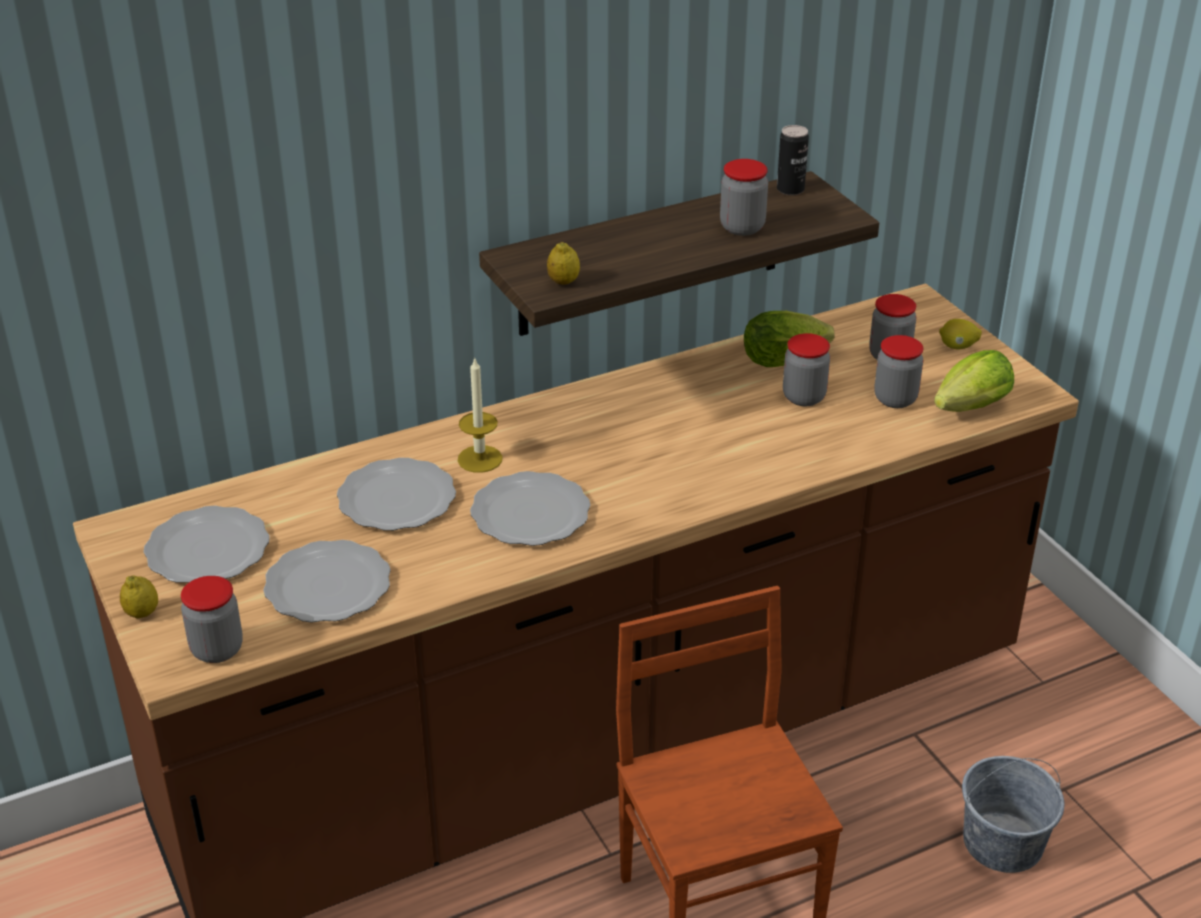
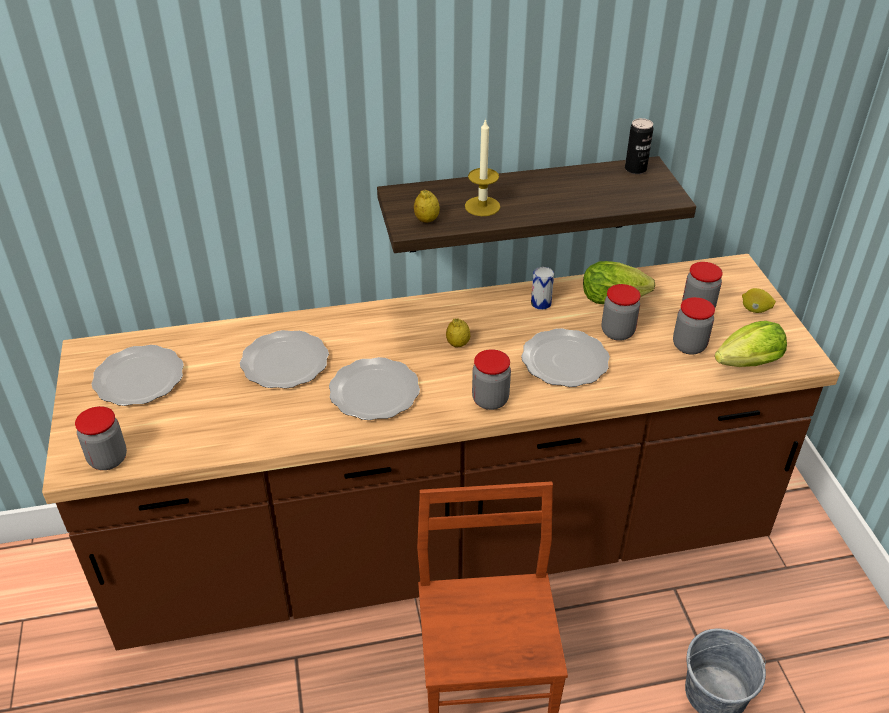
camera: 15 degrees right, 5 degrees up
(142, 613) = (72, 420): lemon -> lemon (458, 344)
(327, 584) = (206, 422): plate -> plate (564, 360)
(480, 459) = (357, 341): candle -> candle (482, 206)
(696, 378) = (541, 303): none -> can
(742, 227) = (584, 195): jar -> jar (490, 400)

